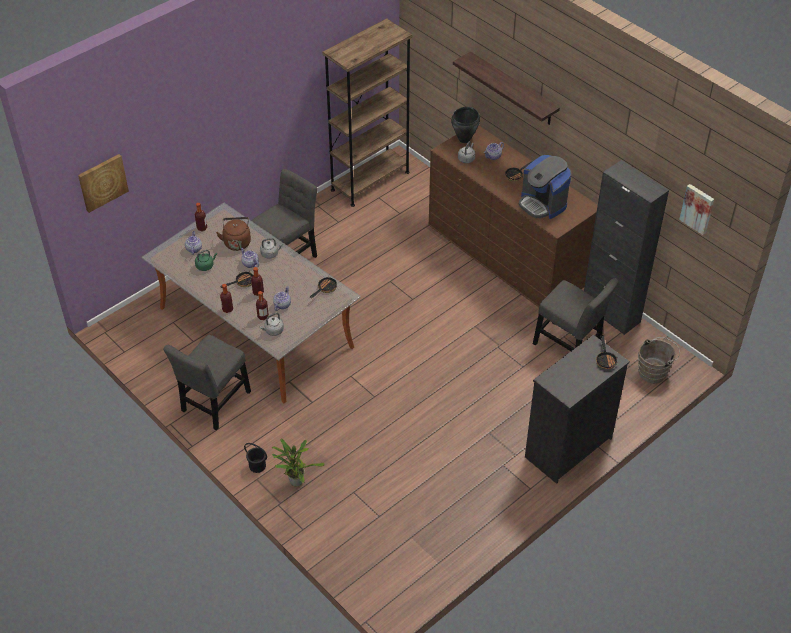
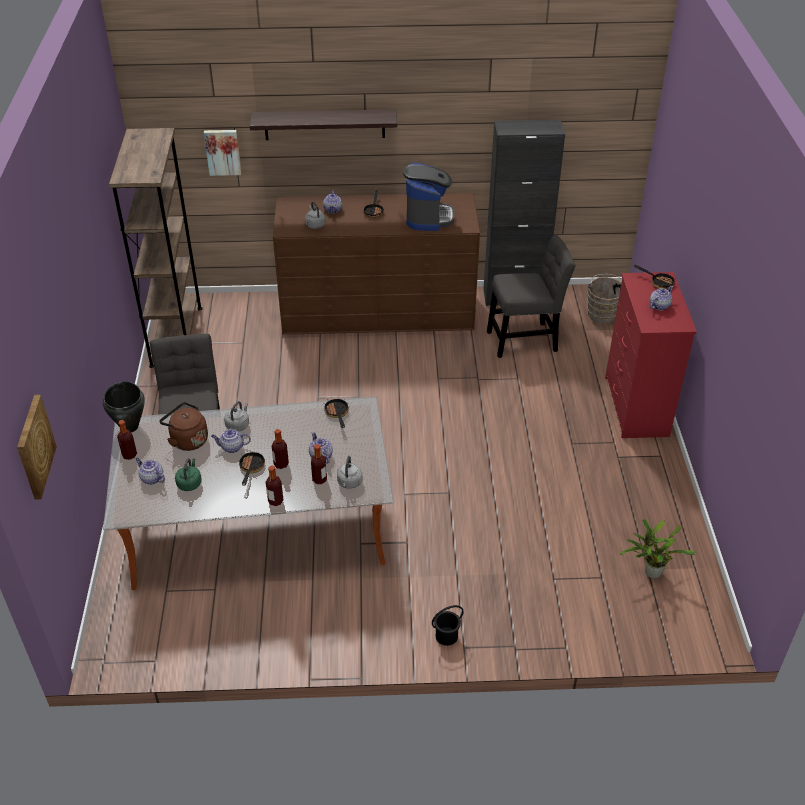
camera: 50 degrees left, 5 degrees down
(214, 404) = (324, 623): grey chair -> none
(295, 480) = (496, 615): potted plant -> potted plant (649, 572)
(464, 139) = (288, 212): black cooking pot -> black cooking pot (130, 427)
(542, 203) = (428, 217): coffee machine -> coffee machine turned 90 degrees counterclockwise
(567, 448) = (635, 407): black dresser -> red dresser
(576, 373) = (659, 306): none -> teapot
(697, 208) = (593, 121): picture -> picture (223, 151)

